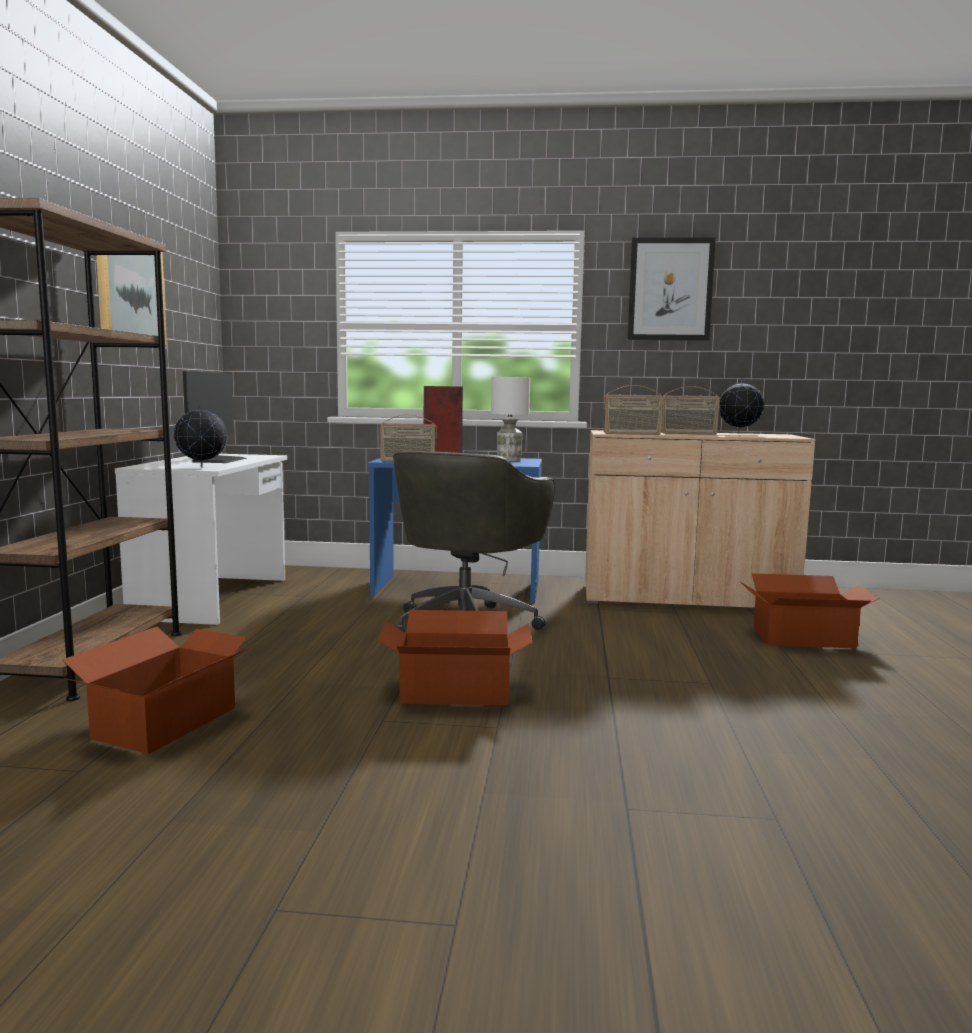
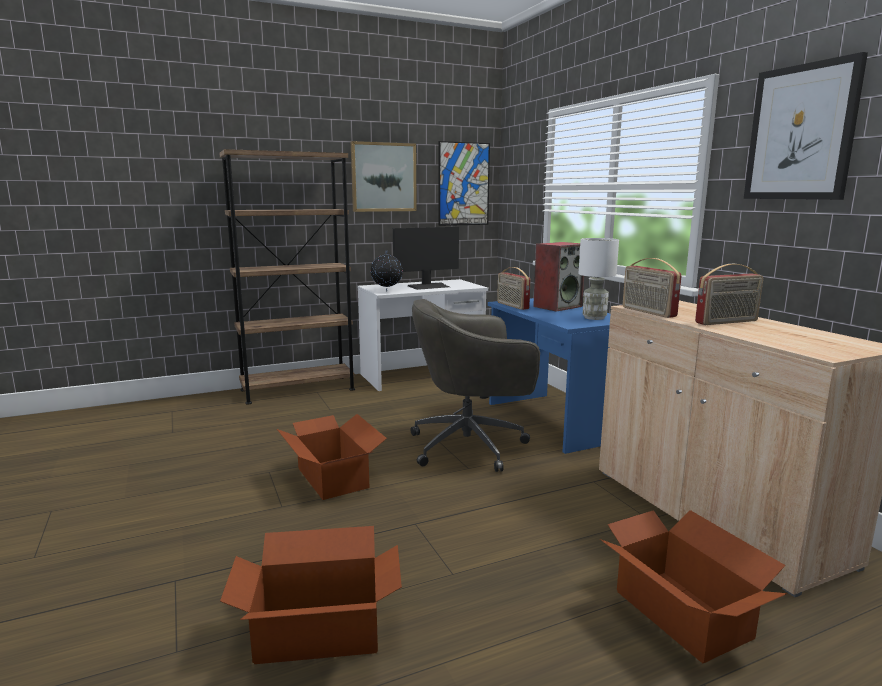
camera: 60 degrees right, 5 degrees up
(168, 722) = (232, 428): cardboard box -> cardboard box (319, 632)
(197, 315) = (463, 184): none -> picture
(688, 434) = (727, 322): radio -> radio turned 90 degrees counterclockwise
(739, 433) = (813, 333): globe -> none

